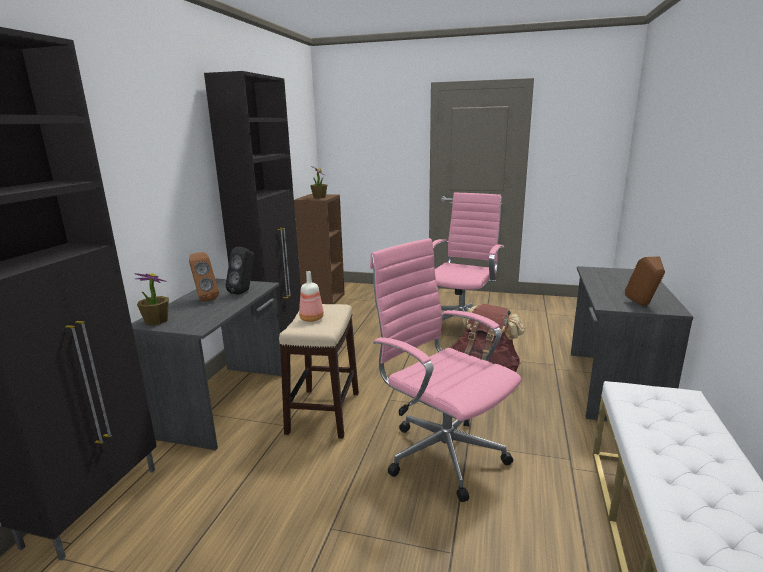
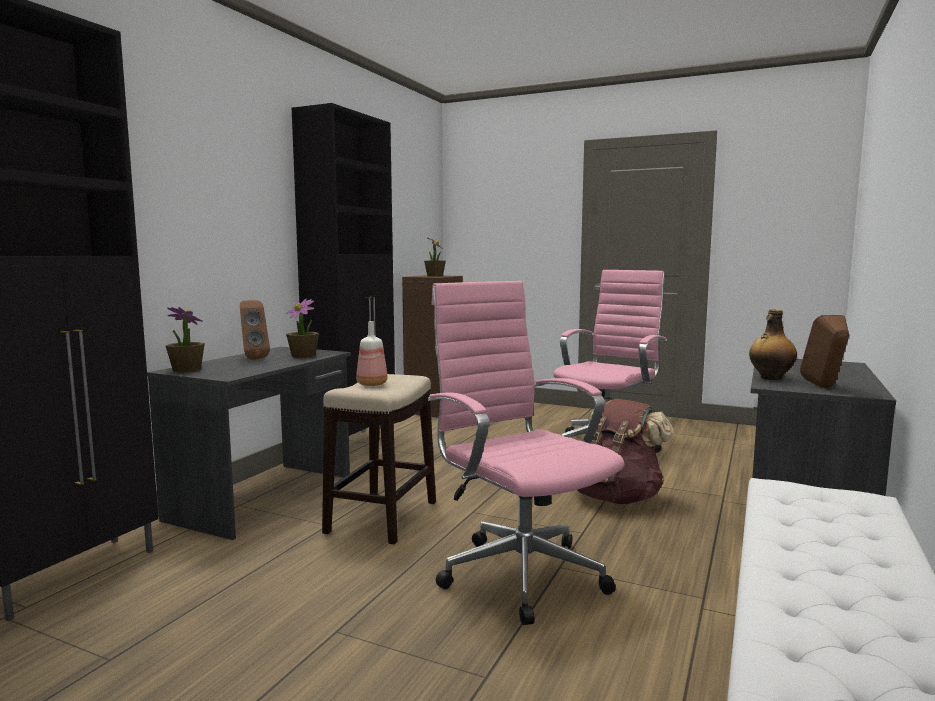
camera: 10 degrees right, 10 degrees down
(244, 291) = (303, 356): black speaker -> potted plant
(601, 295) = (770, 378): none -> bottle

